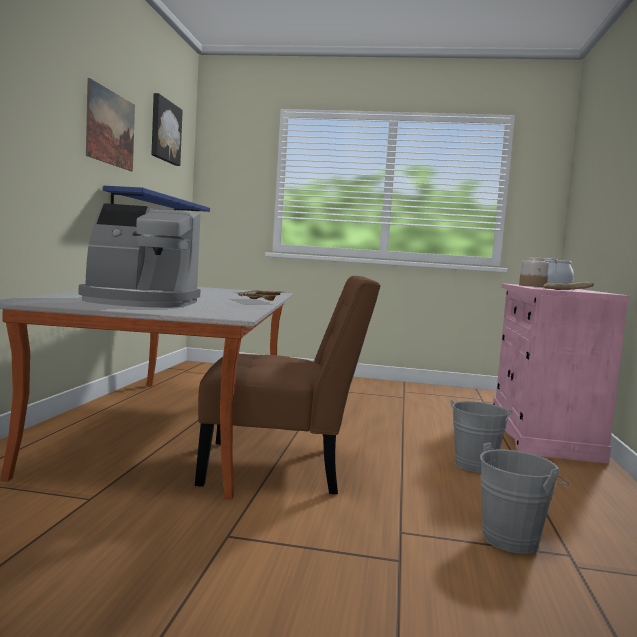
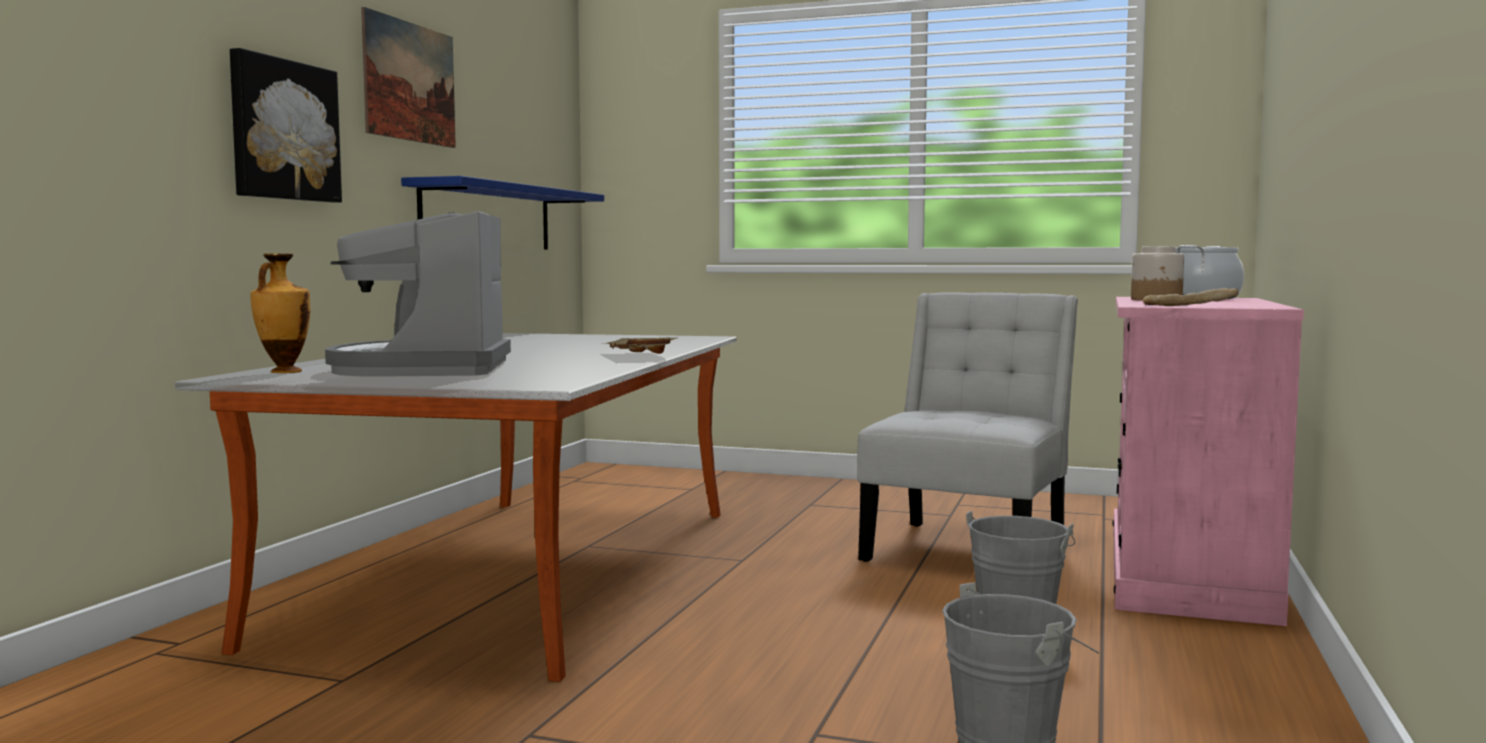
camera: 10 degrees right, 0 degrees up
(48, 299) = (283, 372): none -> vase
(139, 302) = (424, 369): coffee machine -> coffee machine turned 75 degrees clockwise
(164, 131) = (515, 72): picture -> picture (283, 130)
(282, 467) = (666, 634): brown chair -> none
(424, 416) = (969, 548): none -> white chair

